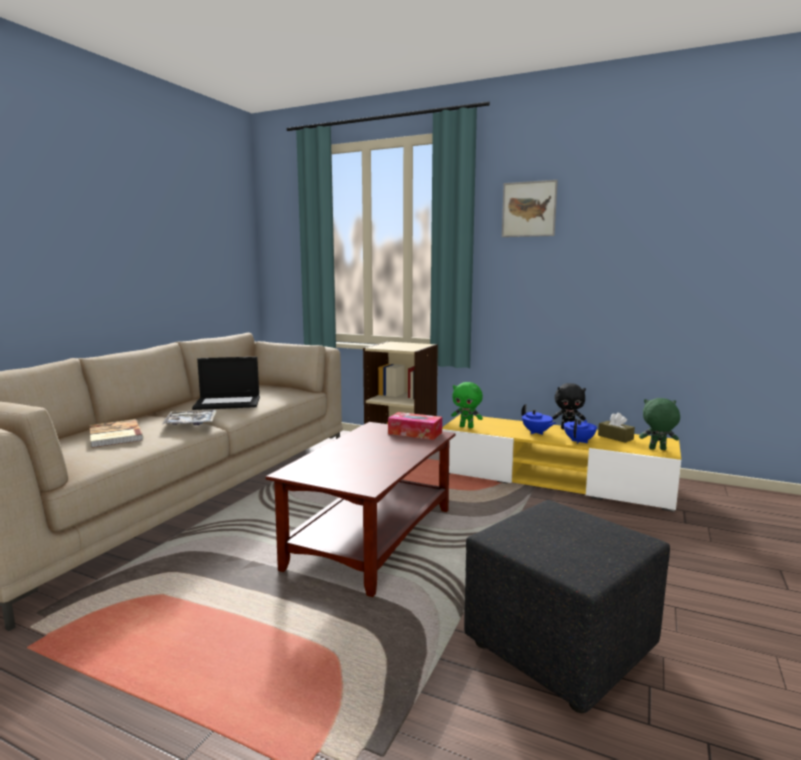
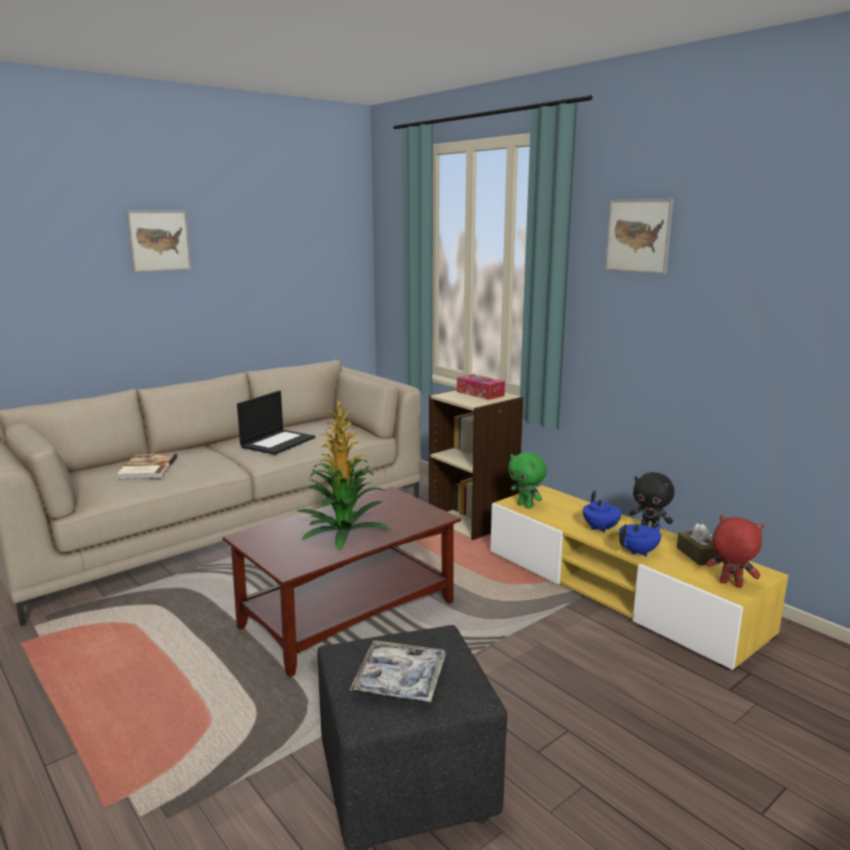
camera: 25 degrees right, 5 degrees up
(80, 209) = (159, 241): none -> picture
(191, 423) = (219, 464): tray -> tray (400, 680)
(228, 403) = (278, 442): laptop -> laptop turned 75 degrees counterclockwise
(374, 455) = (342, 531): none -> potted plant
(415, 433) = (417, 510): tissue box -> tissue box (480, 393)
(657, 449) = (730, 584): green plush toy -> red plush toy

